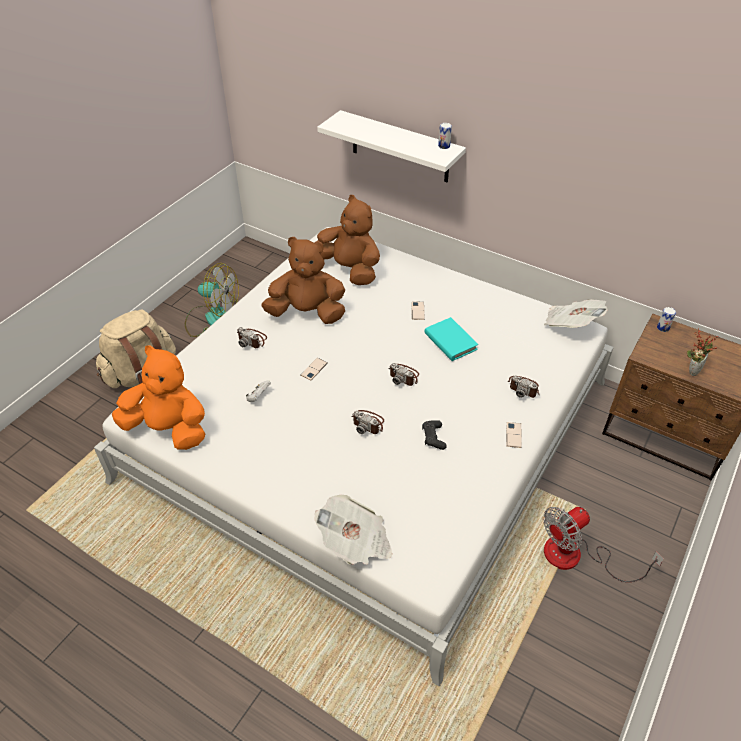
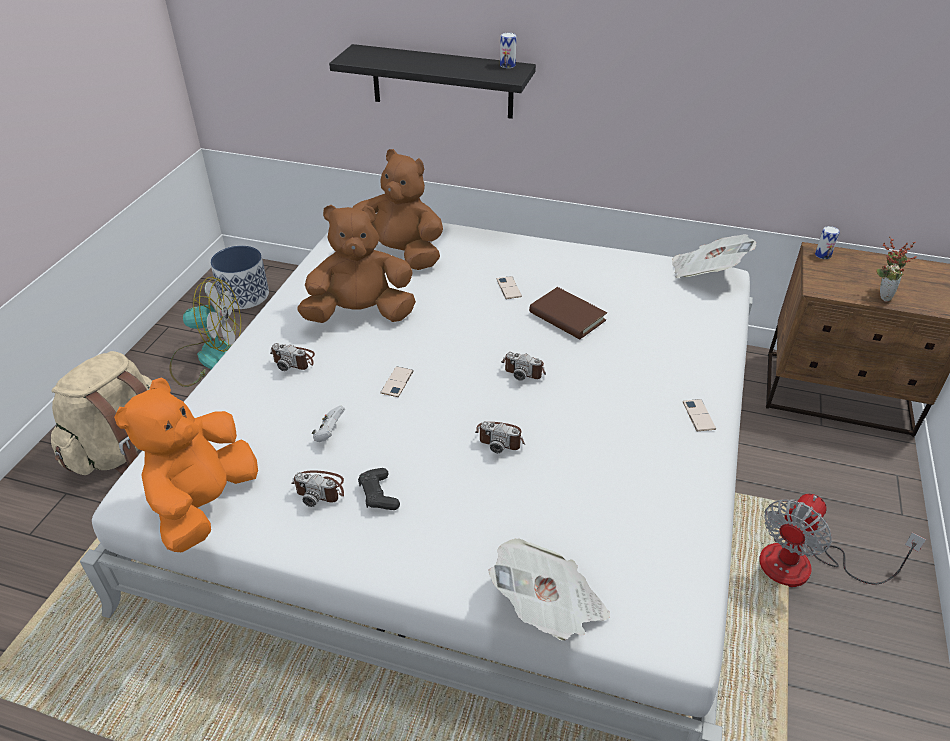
camera: 15 degrees left, 5 degrees down
(169, 429) = (204, 504): orange plush toy -> orange plush toy turned 75 degrees counterclockwise
(249, 273) = (244, 295): none -> planter
(400, 147) = (442, 82): white shelf -> black shelf
(433, 437) = (596, 439): black game controller -> black game controller (378, 495)
(450, 341) = (567, 317): turquoise book -> brown book
(524, 388) = (685, 355): camera -> camera (320, 488)

